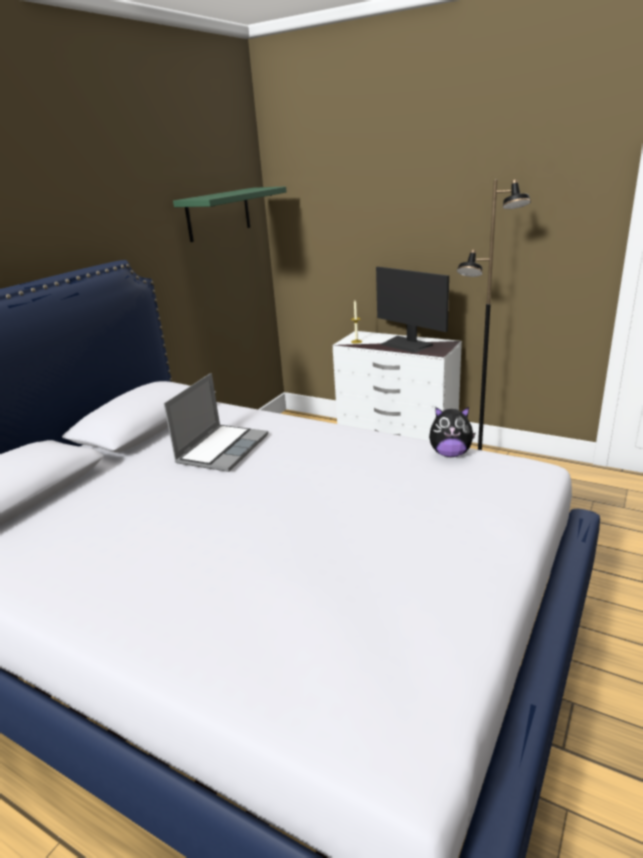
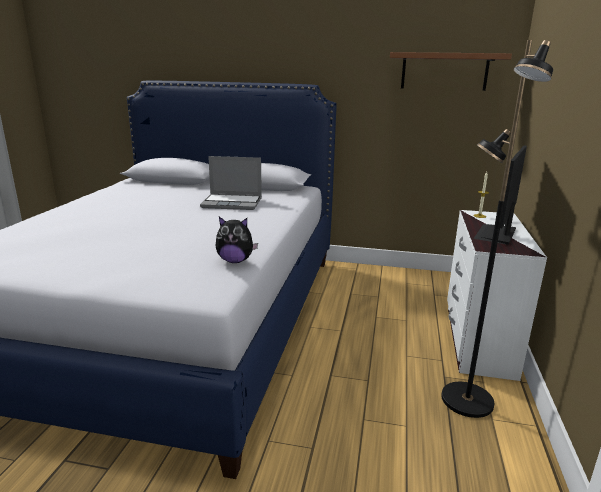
camera: 70 degrees right, 5 degrees down
(218, 214) = (444, 71): green shelf -> brown shelf
(450, 454) = (235, 261): plush toy -> plush toy turned 75 degrees counterclockwise

